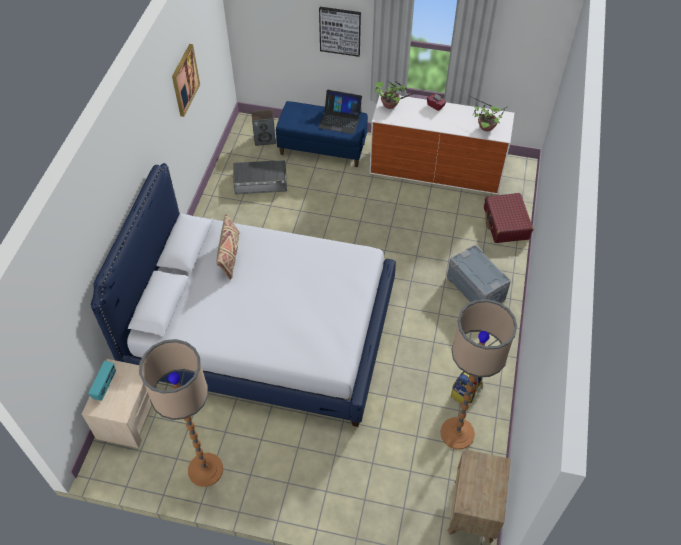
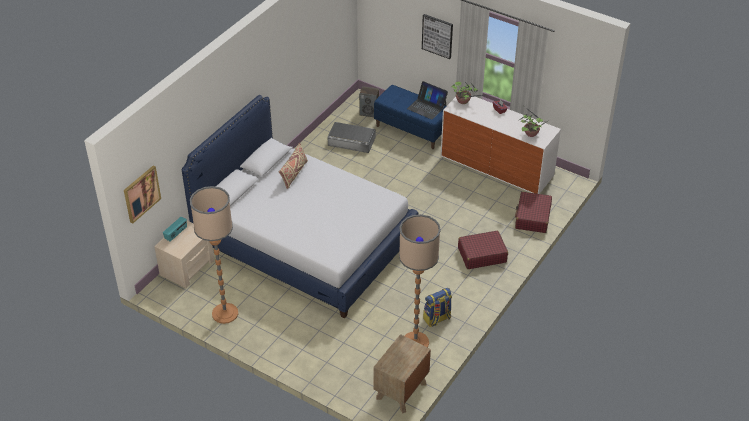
camera: 20 degrees right, 10 degrees down
(184, 80) = (303, 44): picture -> picture (141, 194)
(475, 288) = (481, 255): grey storage box -> red suitcase

